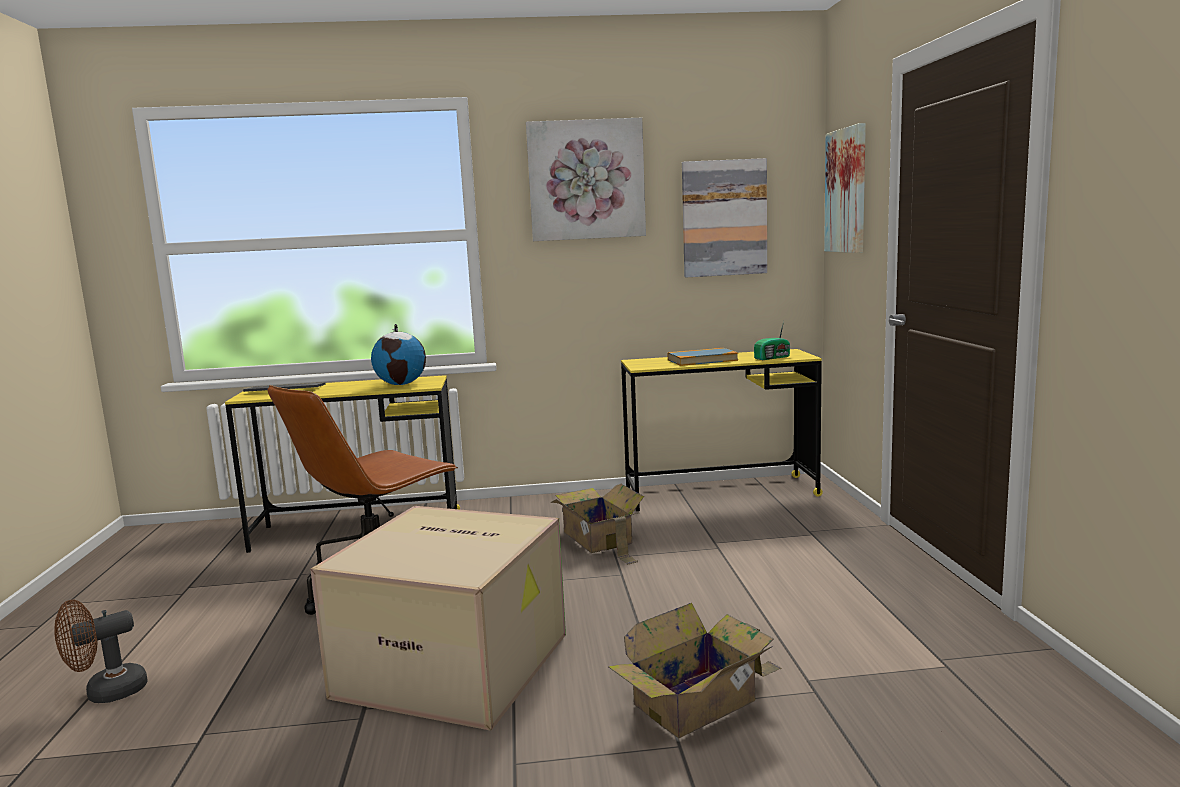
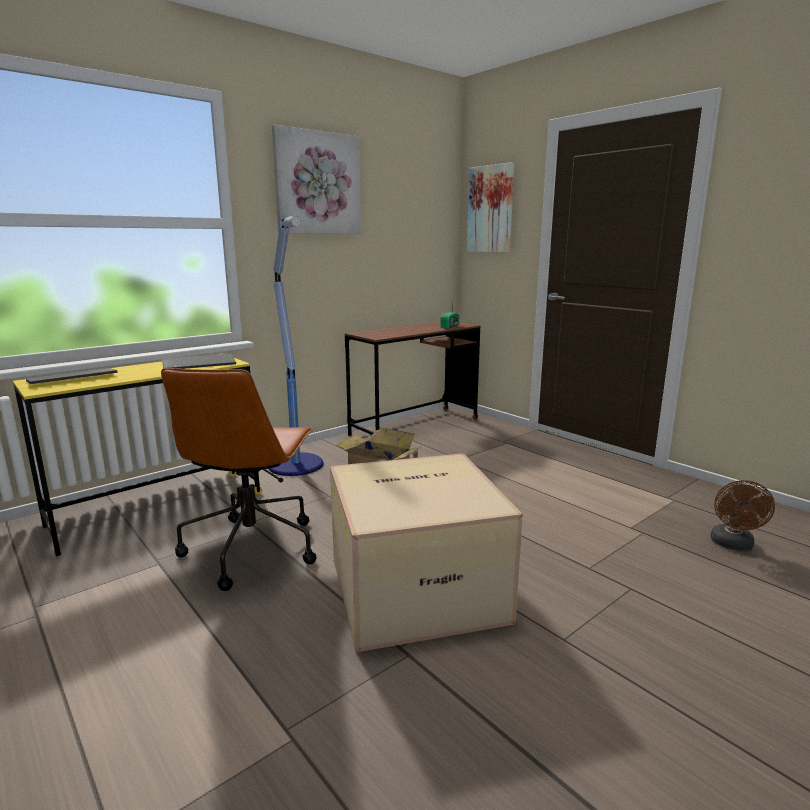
camera: 35 degrees left, 5 degrees up
(106, 693) = (102, 743): brown fan -> brown fan (733, 545)
(401, 384) = (200, 363): globe -> keyboard
(526, 514) = (297, 465): none -> floor lamp
(699, 702) = (601, 558): cardboard box -> none
(702, 360) = (407, 330): book -> none
(720, 493) = (415, 427): yellow desk -> brown desk
(724, 218) = (406, 224): picture -> none

